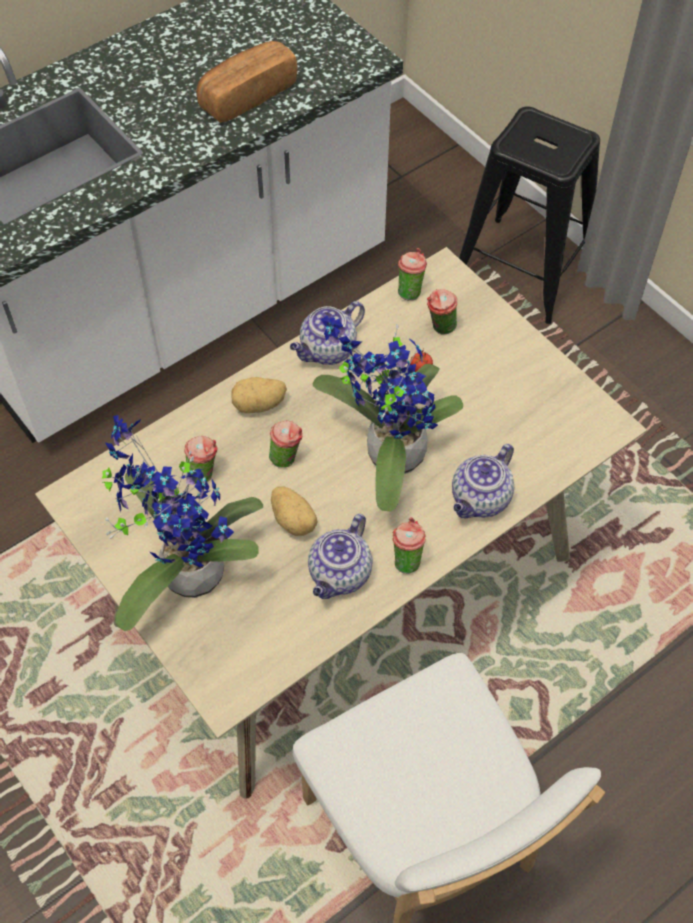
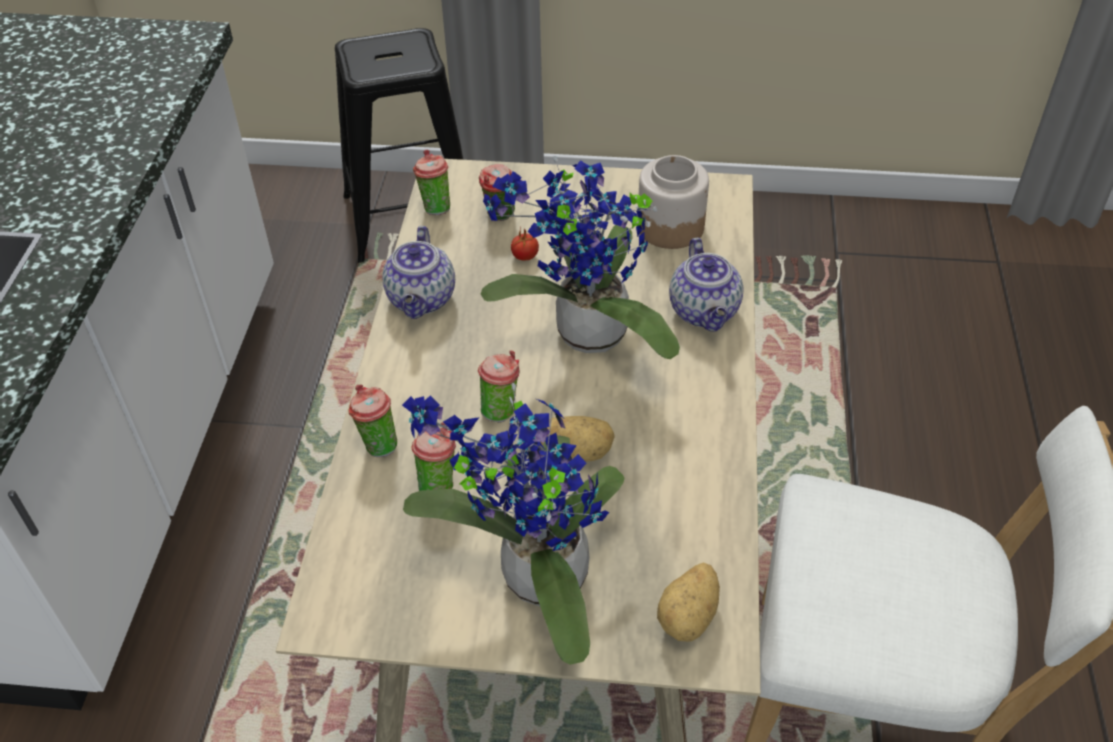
camera: 45 degrees left, 10 degrees down
(247, 95) = (100, 127): bread -> none
(259, 405) = (416, 387): potato -> potato (689, 617)
(340, 575) = (676, 460): teapot -> none
(406, 559) = (711, 402): cup -> cup (377, 444)
(538, 423) = (670, 226): none -> jar

